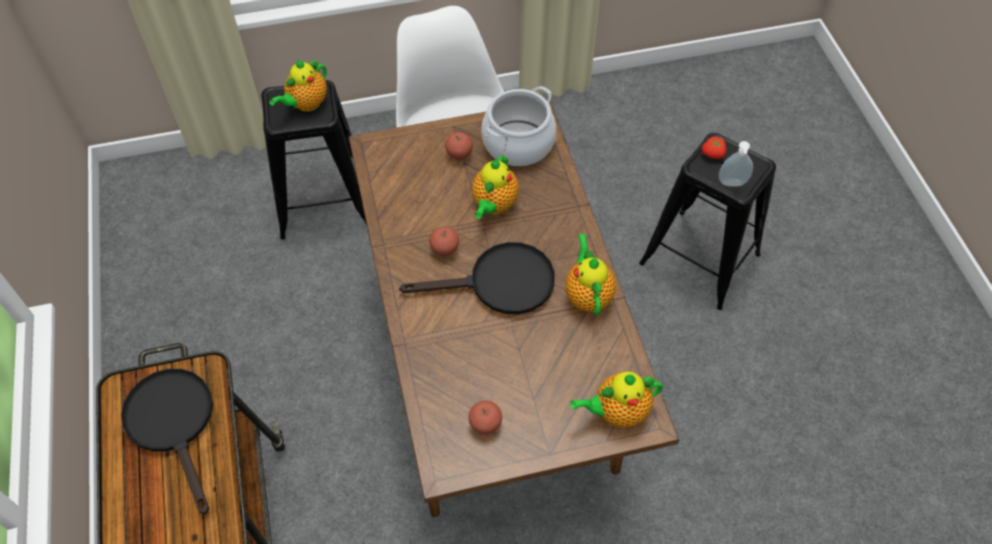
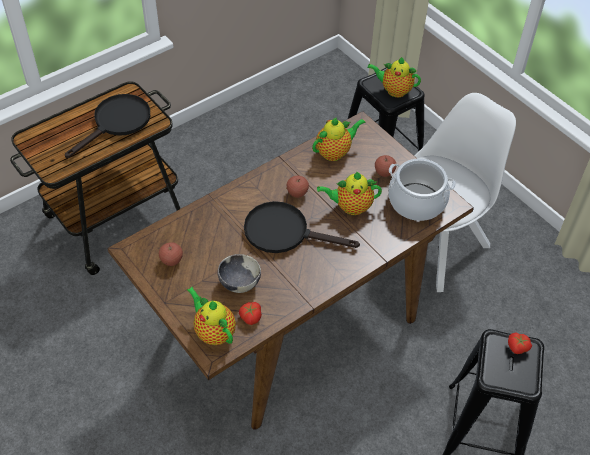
camera: 65 degrees right, 5 degrees down
(499, 284) = (285, 232): black frying pan -> black frying pan turned 135 degrees clockwise
(555, 359) = (239, 283): none -> bowl
(587, 295) = (303, 285): teapot -> teapot (335, 152)
(611, 365) = (250, 317): none -> tomato
(732, 184) = (493, 370): soap dispenser -> none

